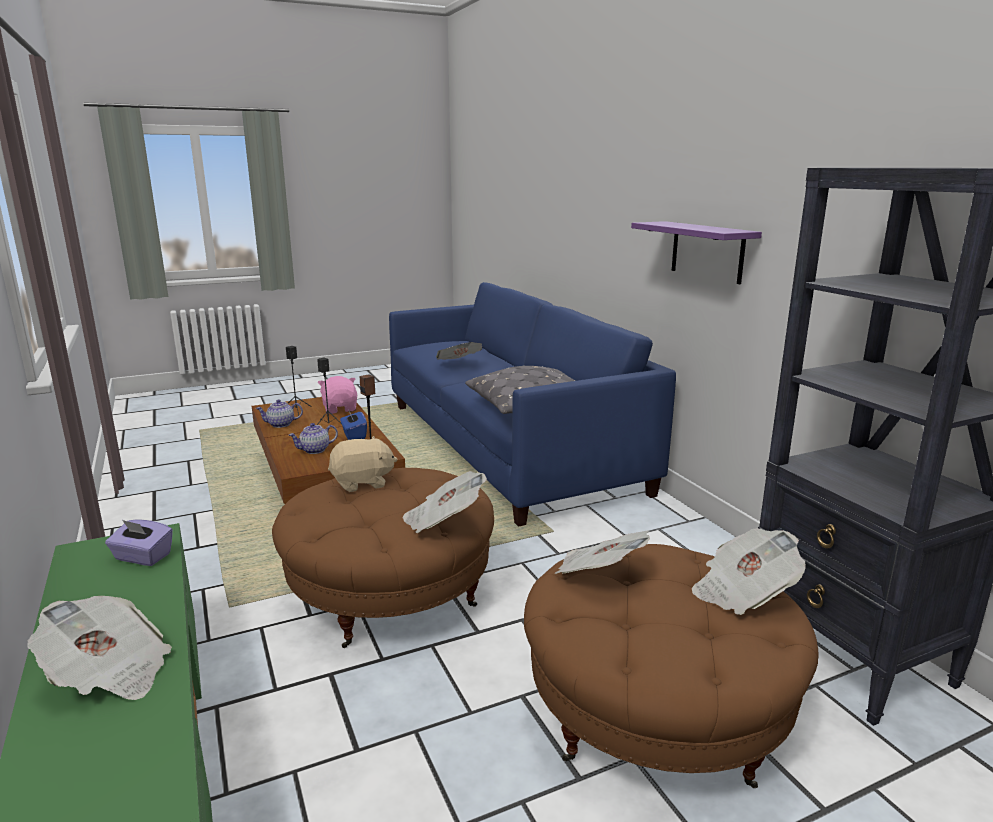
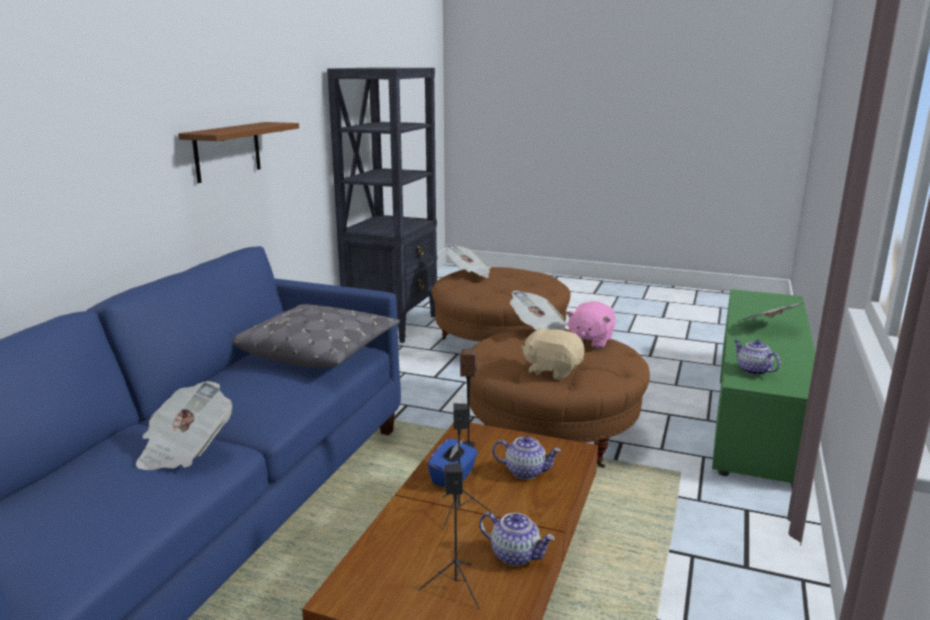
camera: 135 degrees left, 0 degrees up
(142, 557) = (752, 370): purple tissue box -> teapot
(340, 409) = (388, 553): pink plush toy -> pink plush toy (590, 341)
(599, 574) = (507, 292): newspaper -> none
(707, 251) = (227, 151): purple shelf -> brown shelf

